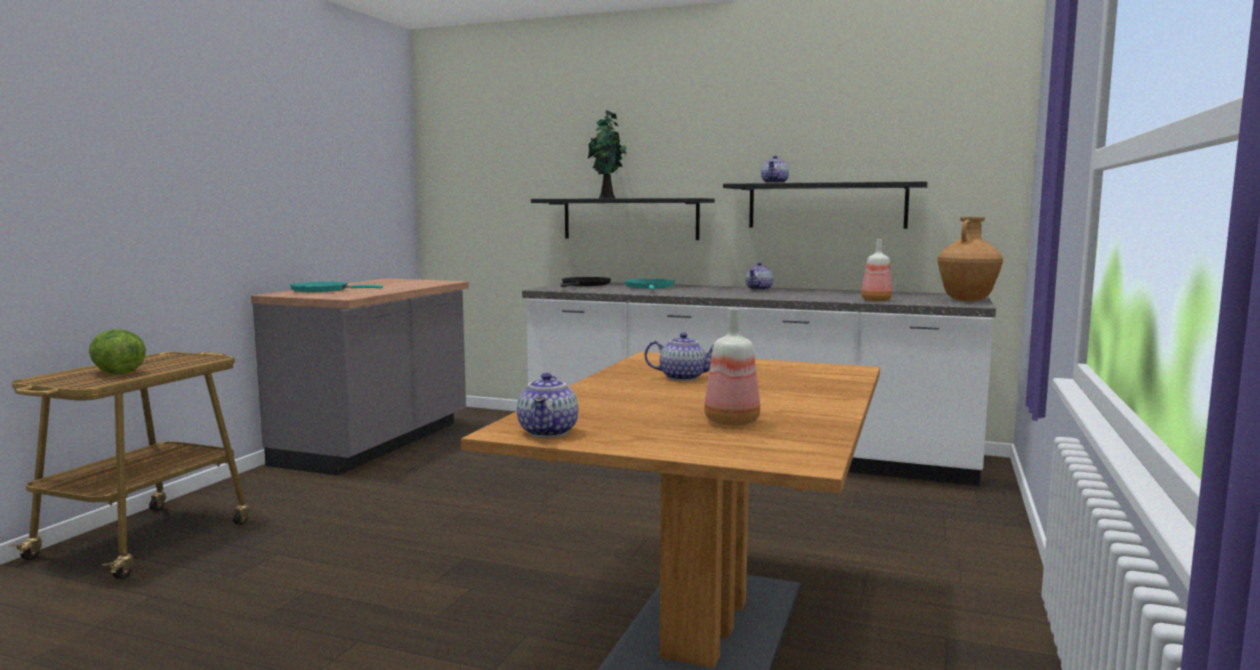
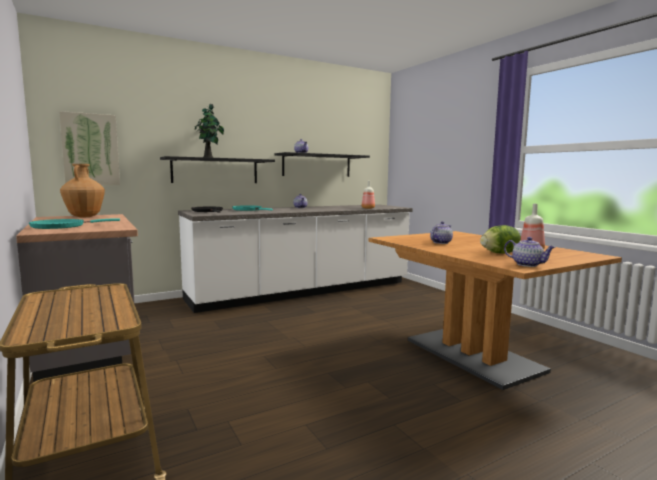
camera: 50 degrees left, 0 degrees up
(118, 373) = (81, 313): lettuce -> lettuce (499, 253)
(472, 192) = (90, 149): none -> picture
(967, 300) = (389, 206): brown vase -> brown vase (85, 216)

